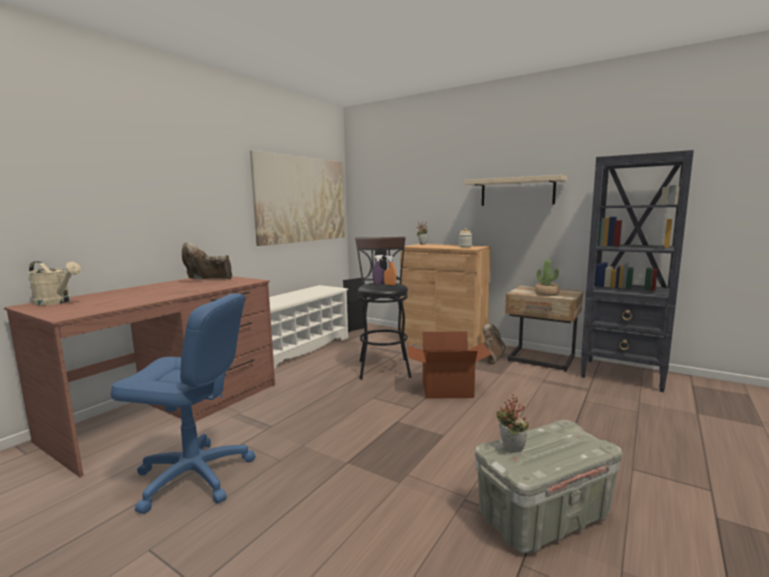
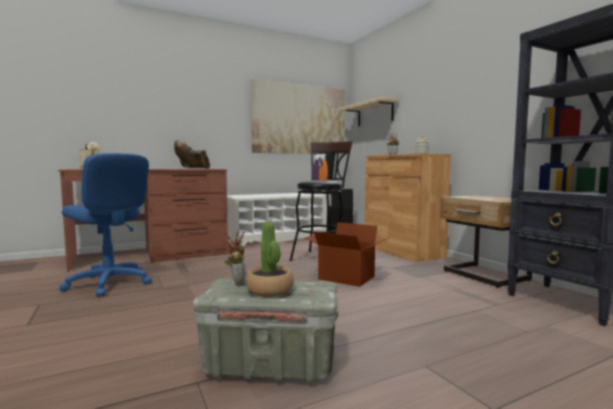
camera: 30 degrees right, 5 degrees down
(491, 358) = (431, 266): brown boot -> none
(517, 192) = (477, 94): beige shelf -> beige shelf (375, 113)
(546, 294) = (484, 198): potted plant -> potted plant (270, 290)

